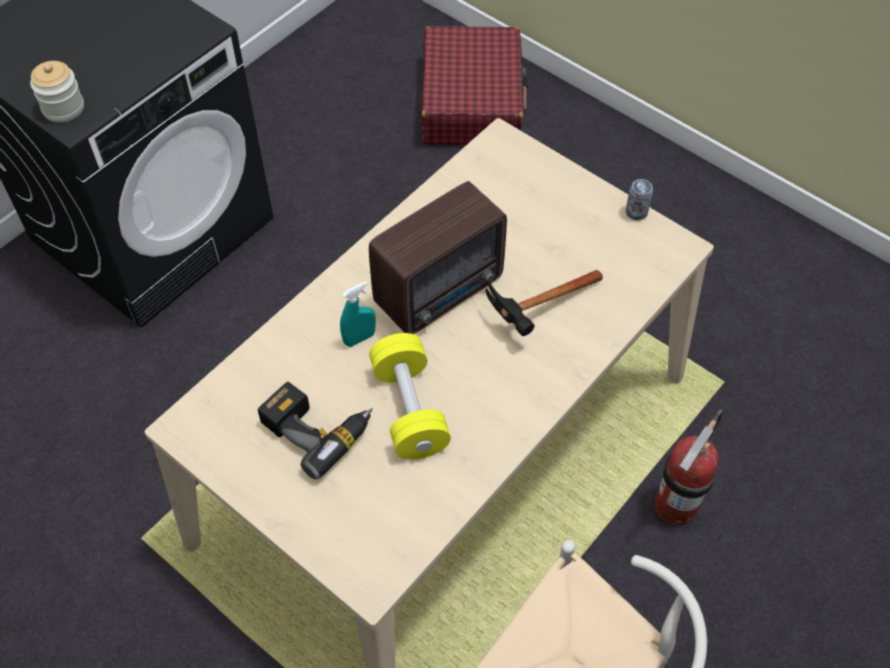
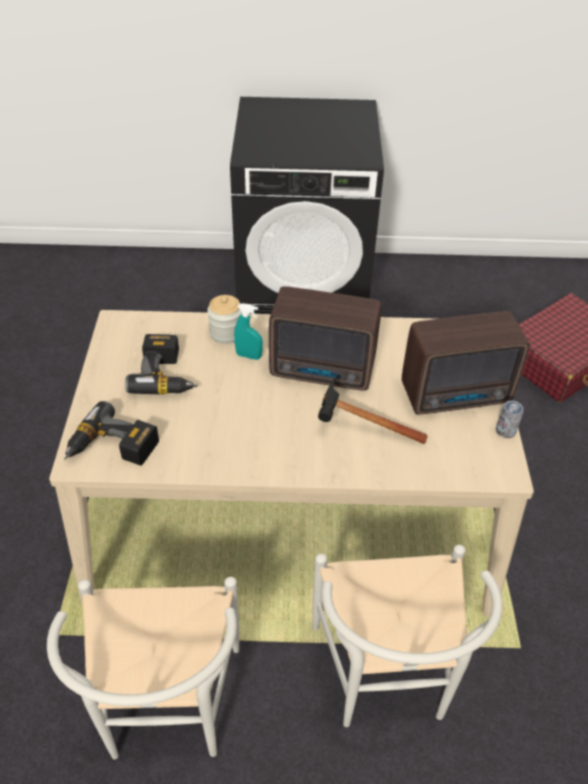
camera: 50 degrees right, 10 degrees down
(63, 108) = (252, 149): jar -> jar (226, 333)
(381, 540) = (112, 449): none -> power drill
(409, 409) = (220, 407): yellow dumbbell -> none
(566, 213) = (458, 395): none -> radio
(676, 505) = (385, 680): fire extinguisher -> white chair

